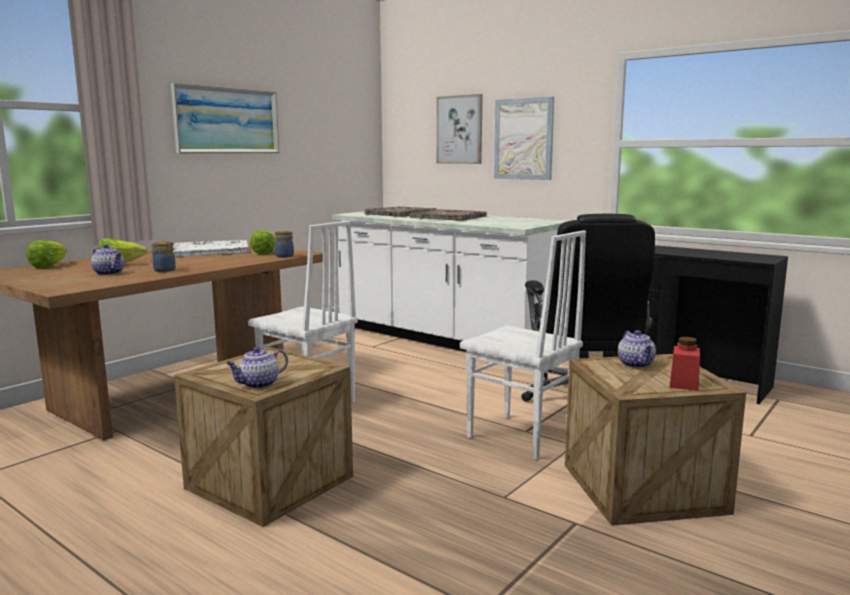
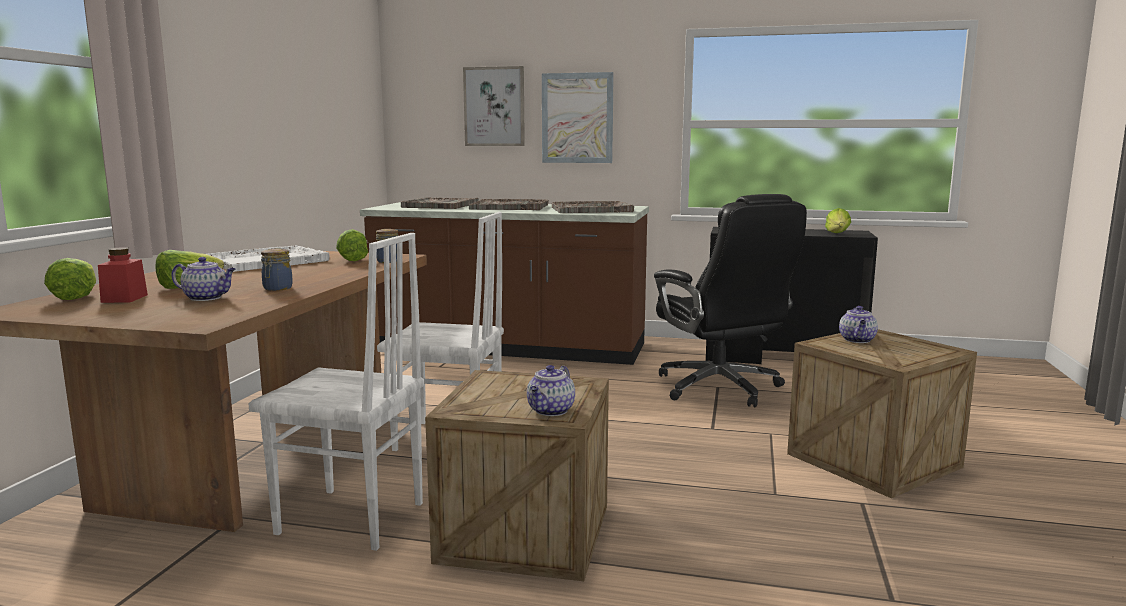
camera: 25 degrees left, 0 degrees up
(227, 120) = (242, 88): picture -> none
(445, 338) = (509, 347): white counter -> brown counter
(508, 222) = (592, 209): none -> grey tray
(520, 437) = (715, 435): white chair -> white chair (351, 520)
(636, 364) = (857, 340): teapot -> teapot turned 45 degrees clockwise
(684, 384) = (923, 351): red jar -> red jar (124, 298)
(738, 257) = (837, 234): none -> lettuce

